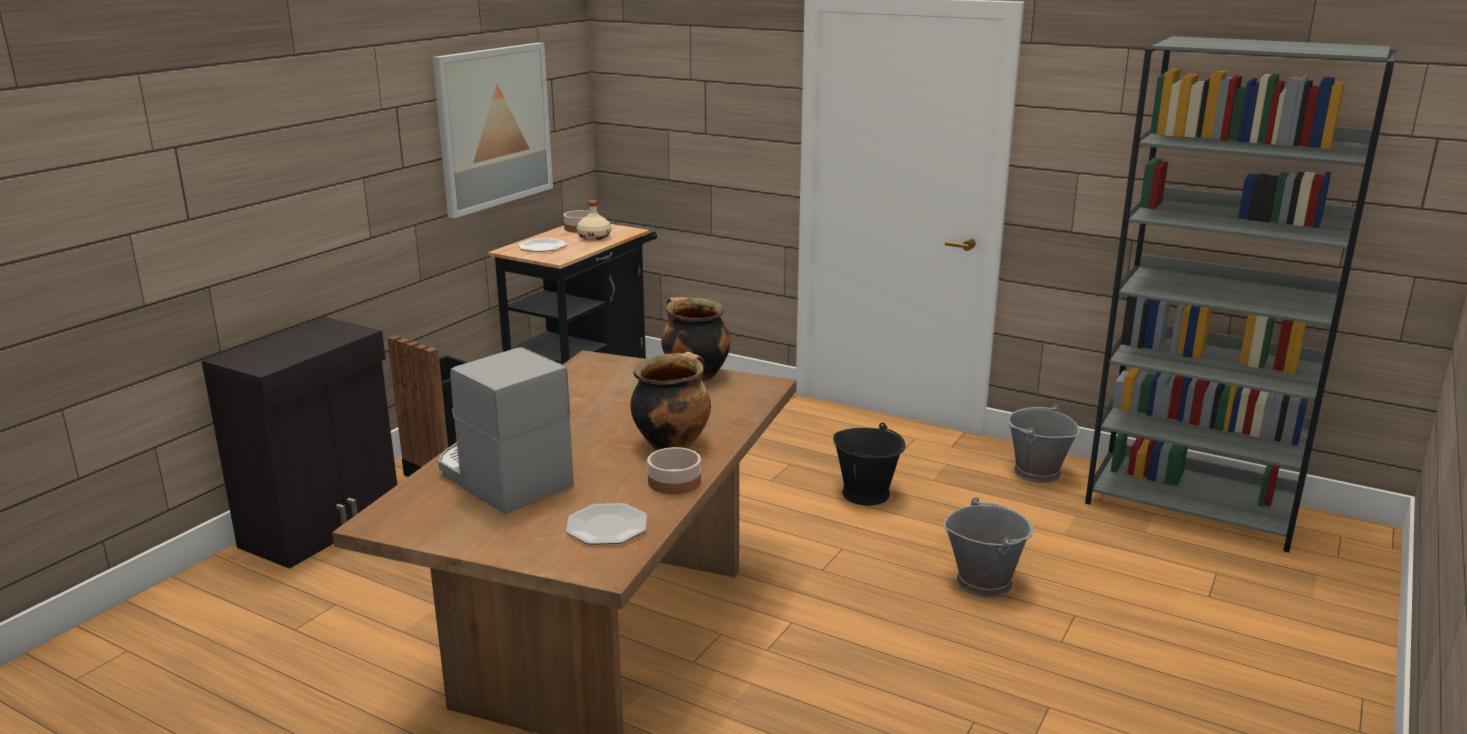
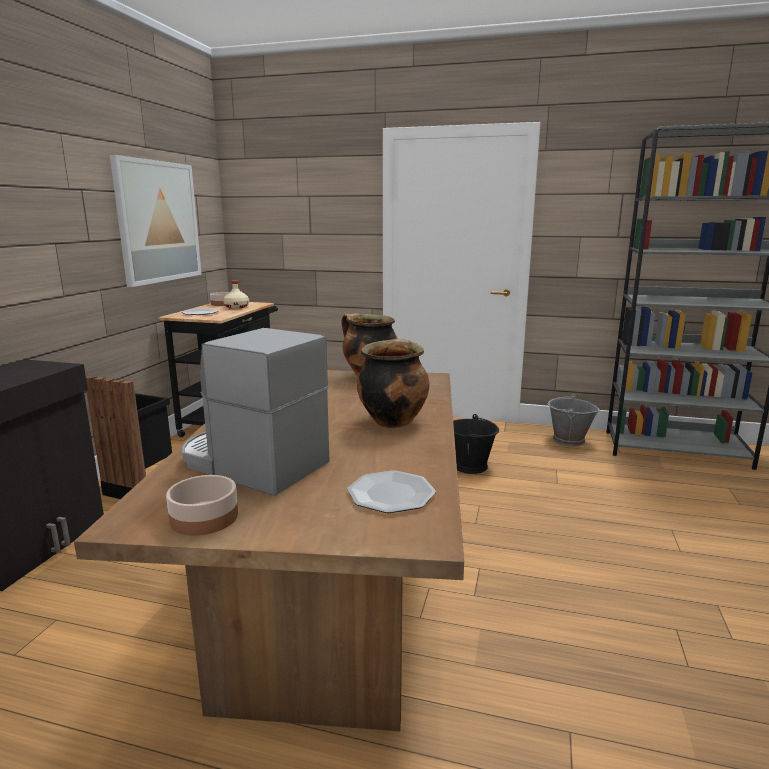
camera: 15 degrees left, 5 degrees down
(675, 481) = (421, 448): bowl -> bowl (205, 517)
(984, 582) = (593, 515): grey bucket -> none

